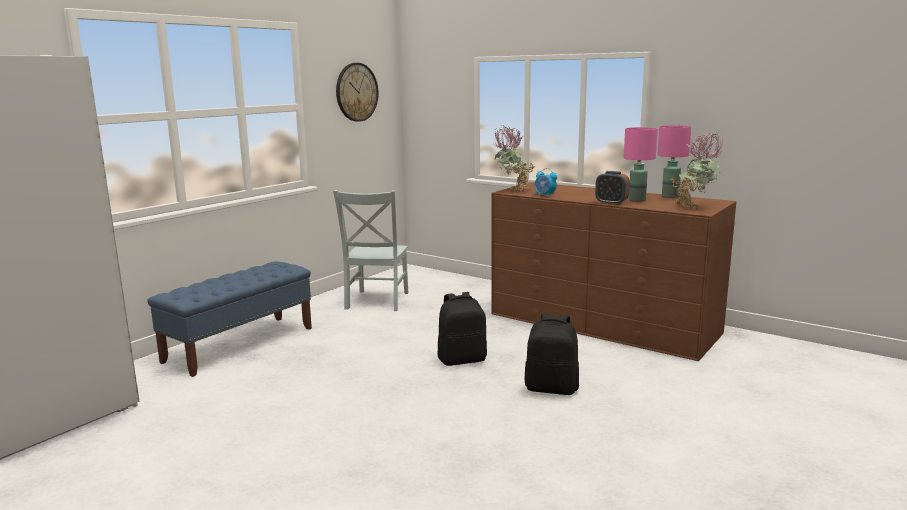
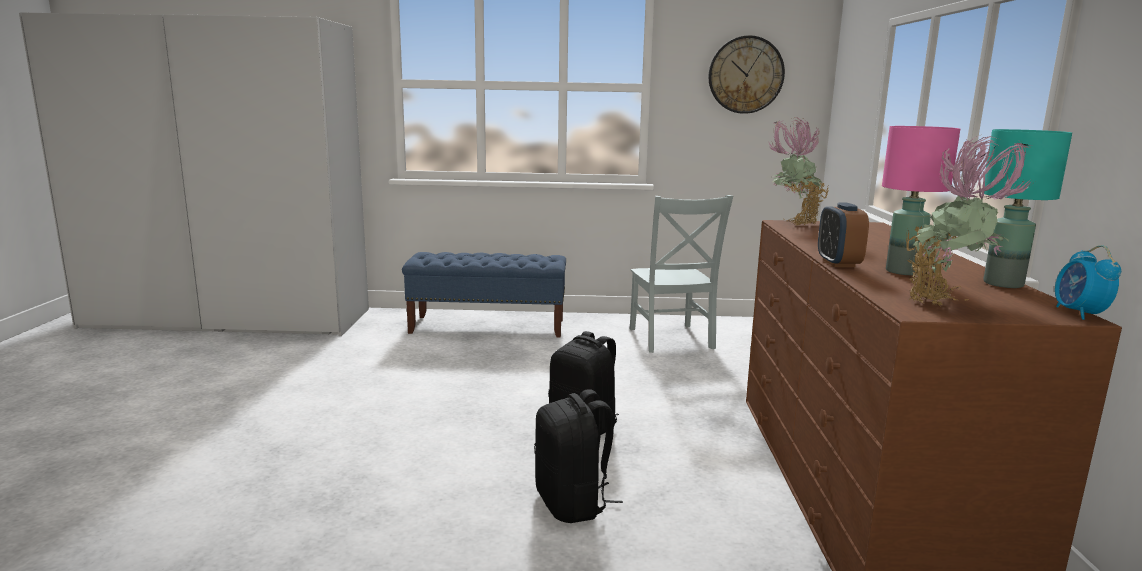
camera: 55 degrees right, 0 degrees up
(376, 302) = (671, 340): grey chair -> grey chair turned 75 degrees counterclockwise
(545, 195) = (803, 235): alarm clock -> alarm clock (1079, 314)
(670, 196) = (1004, 284): pink table lamp -> turquoise table lamp

